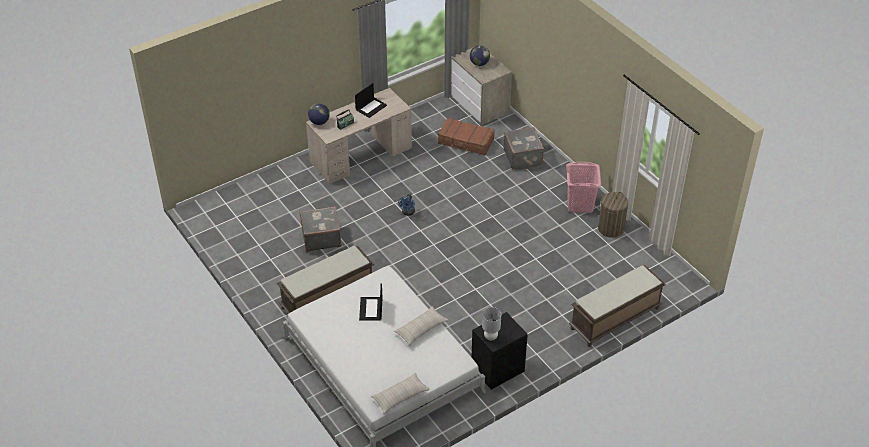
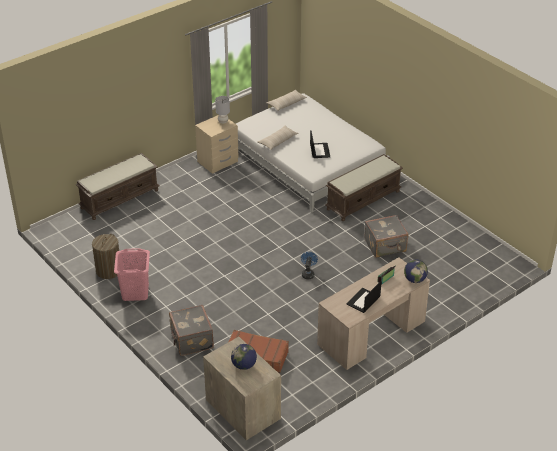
camera: 175 degrees right, 5 degrees down
(497, 369) = (218, 162): black nightstand -> beige nightstand

